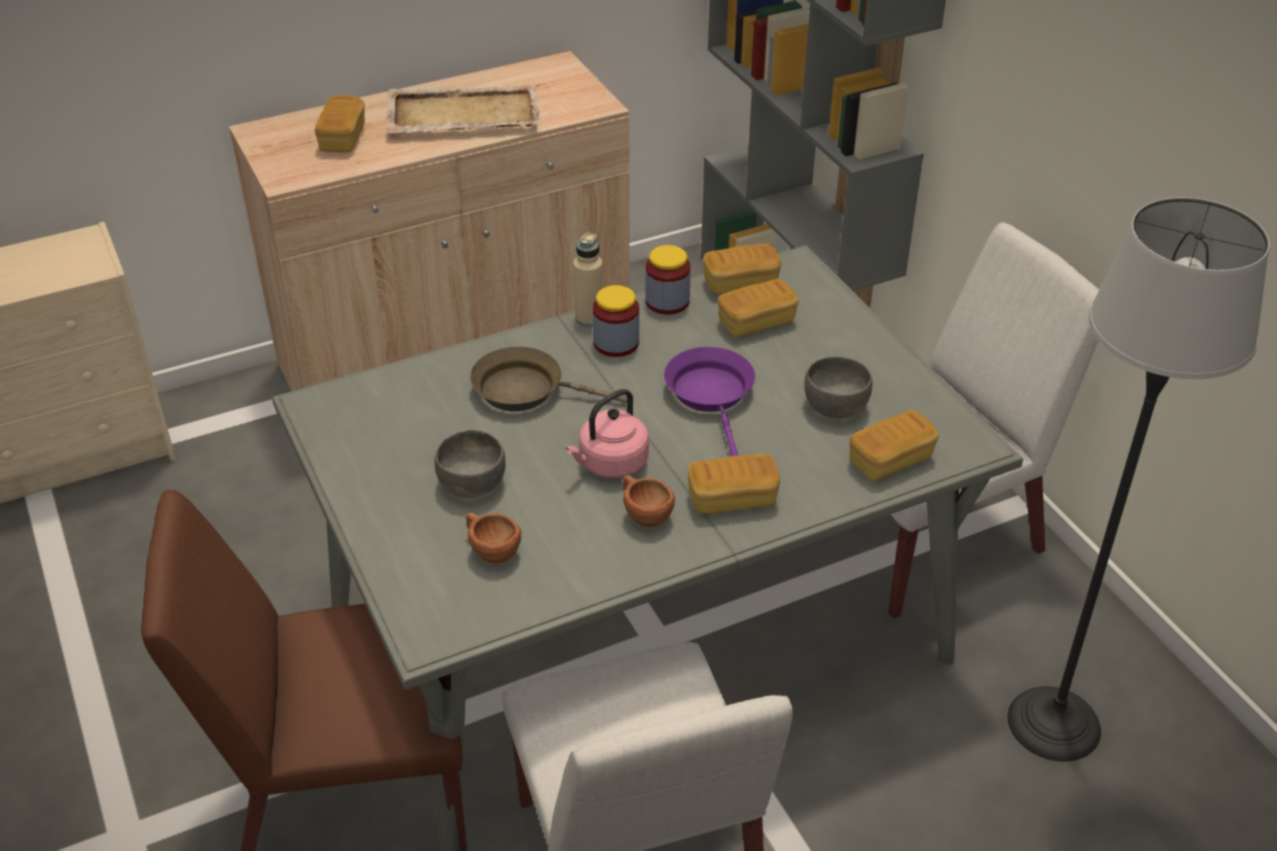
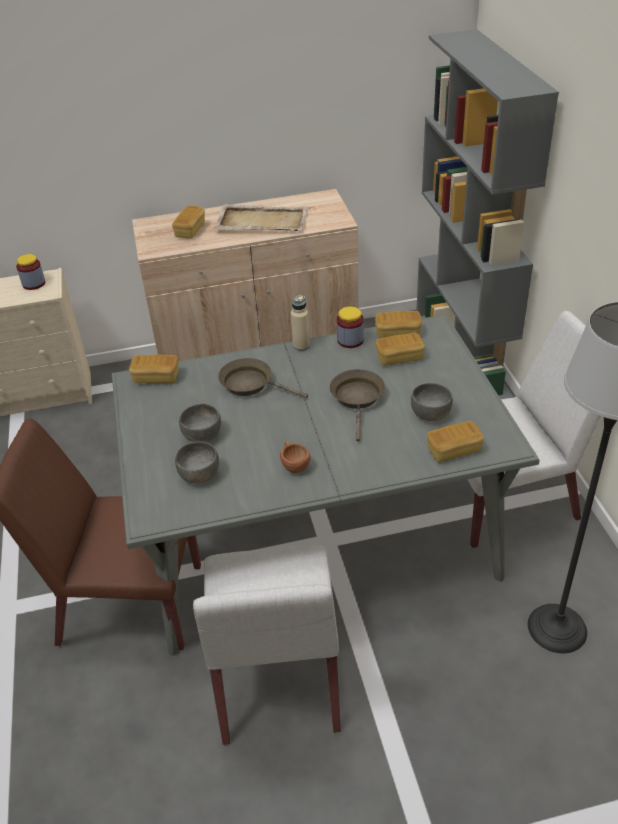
camera: 15 degrees right, 0 degrees up
(491, 550) = (199, 475): brown cup -> grey bowl
(610, 464) = (284, 433): pink kettle -> none
(616, 343) = (312, 362): jar -> jar (34, 284)
(712, 396) = (357, 399): purple frying pan -> brown frying pan
(732, 499) = (349, 462): bread -> bread (156, 377)

